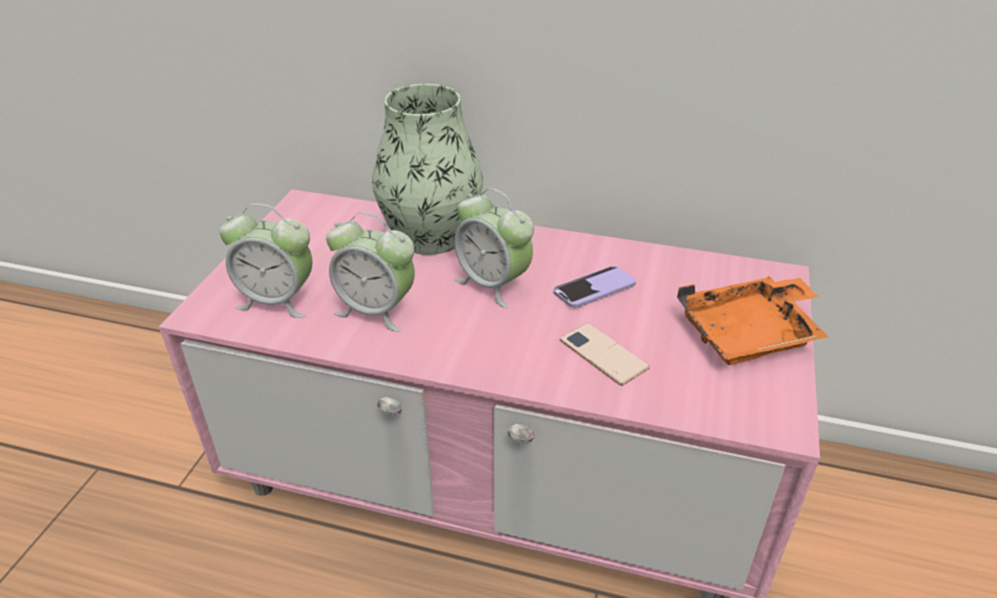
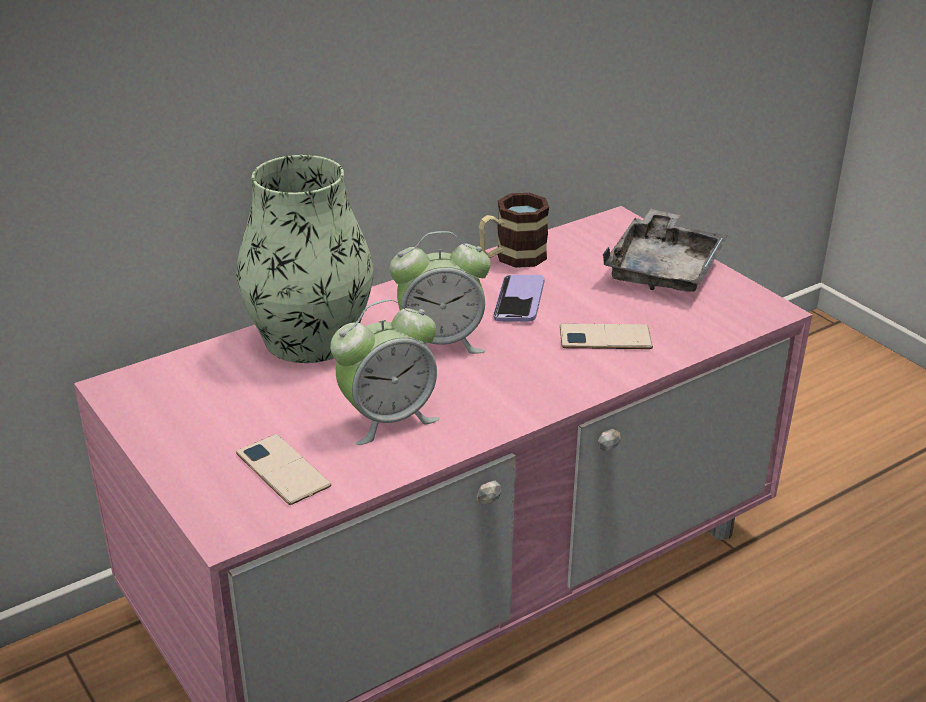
camera: 50 degrees left, 5 degrees down
(278, 300) = (283, 470): alarm clock -> phone
(645, 257) = (511, 258): none -> mug
(749, 334) = (664, 269): orange tray -> grey tray

